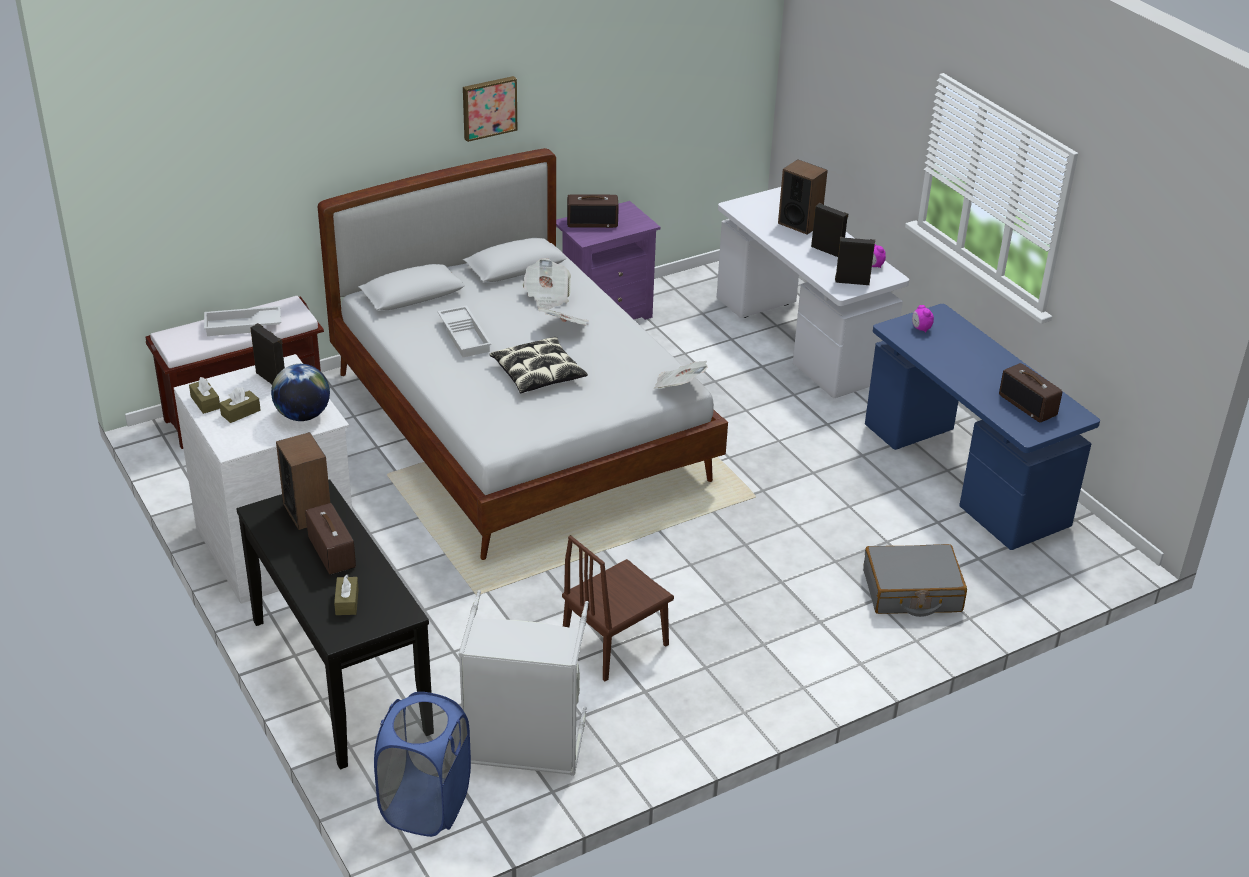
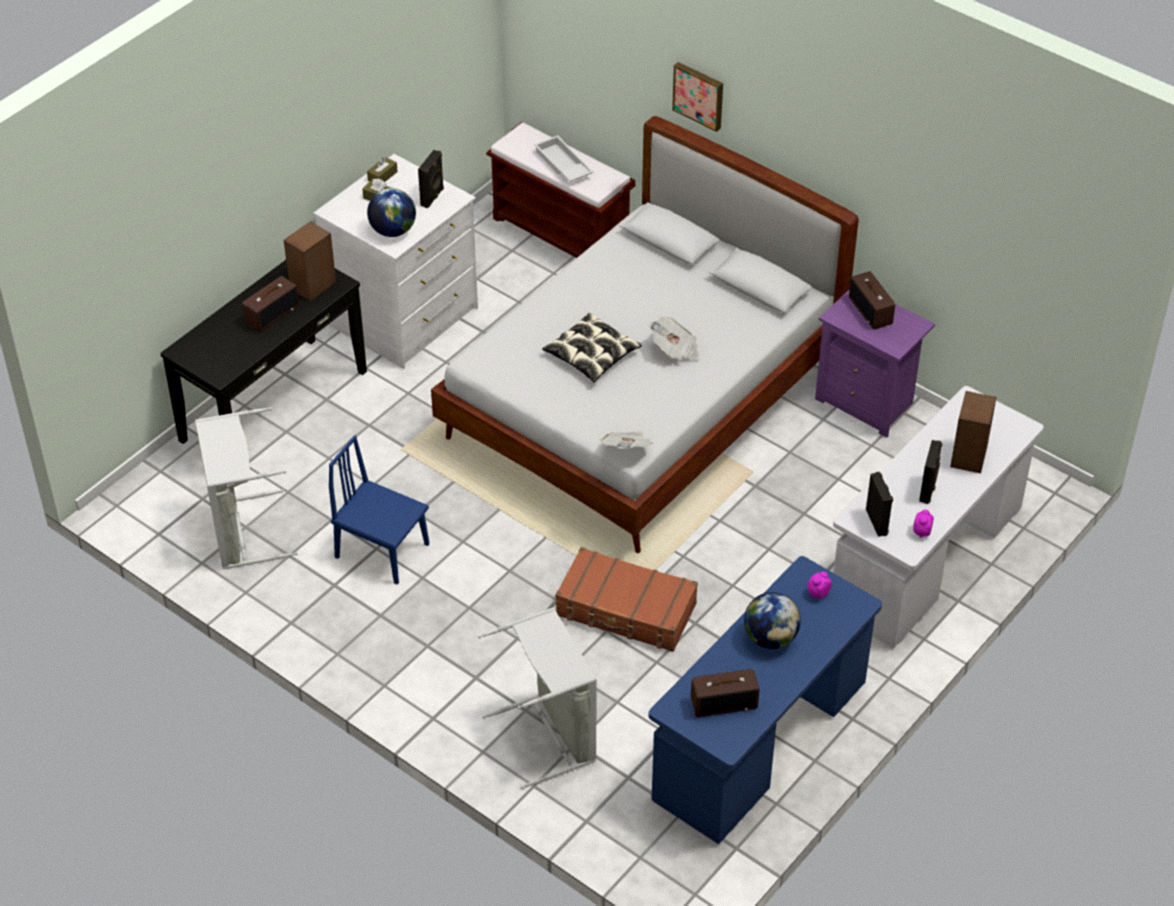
camera: 70 degrees right, 10 degrees up
(347, 602) = (219, 342): brown tissue box -> none
(426, 805) = (161, 498): blue laundry basket -> none
(465, 336) = (622, 292): white tray -> none
(488, 107) = (813, 141): picture -> picture (699, 95)
(547, 297) = (722, 323): newspaper -> none
(615, 644) = (382, 550): brown chair -> blue chair
(779, 507) = (626, 610): none -> brown suitcase
(911, 591) = (550, 735): grey suitcase -> grey laundry basket
(962, 364) = (770, 638): none -> globe
(1028, 405) = (724, 702): radio -> radio turned 135 degrees counterclockwise

